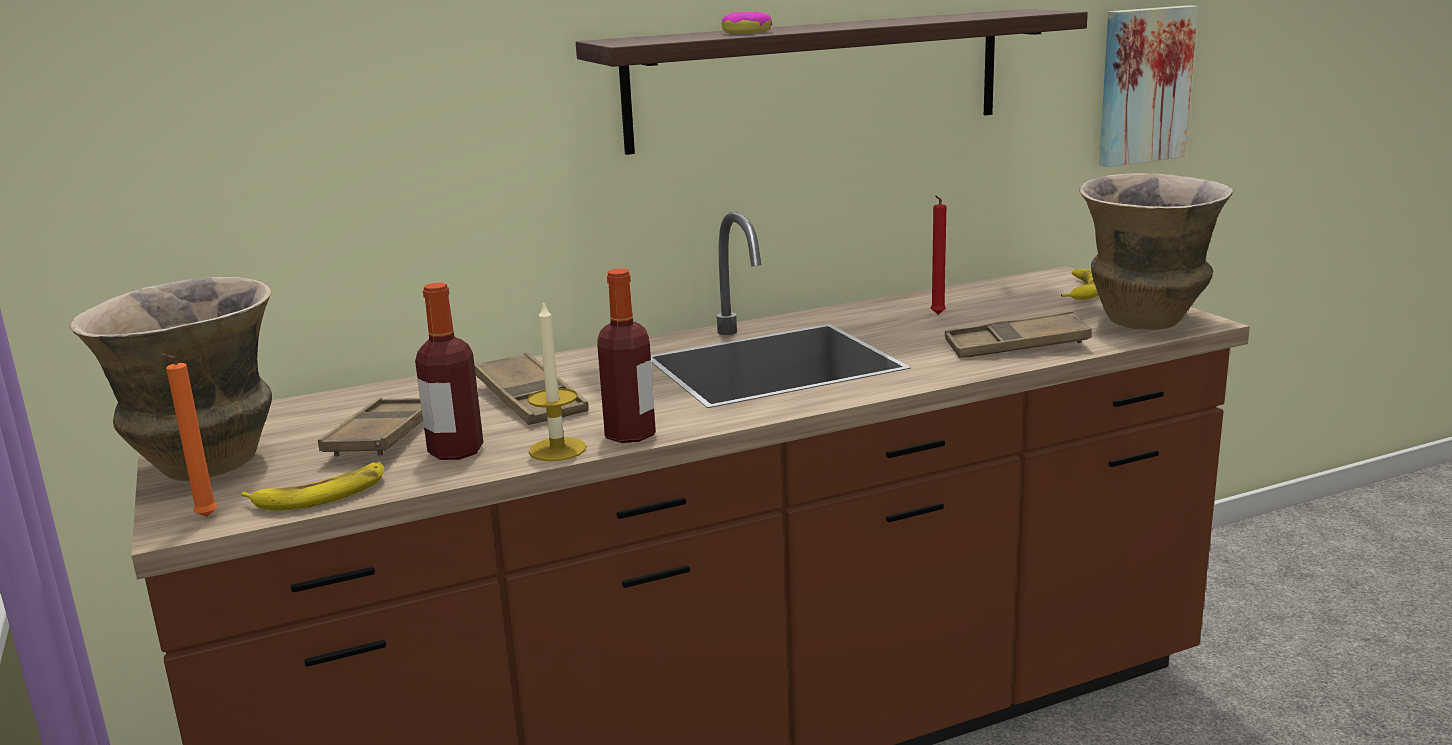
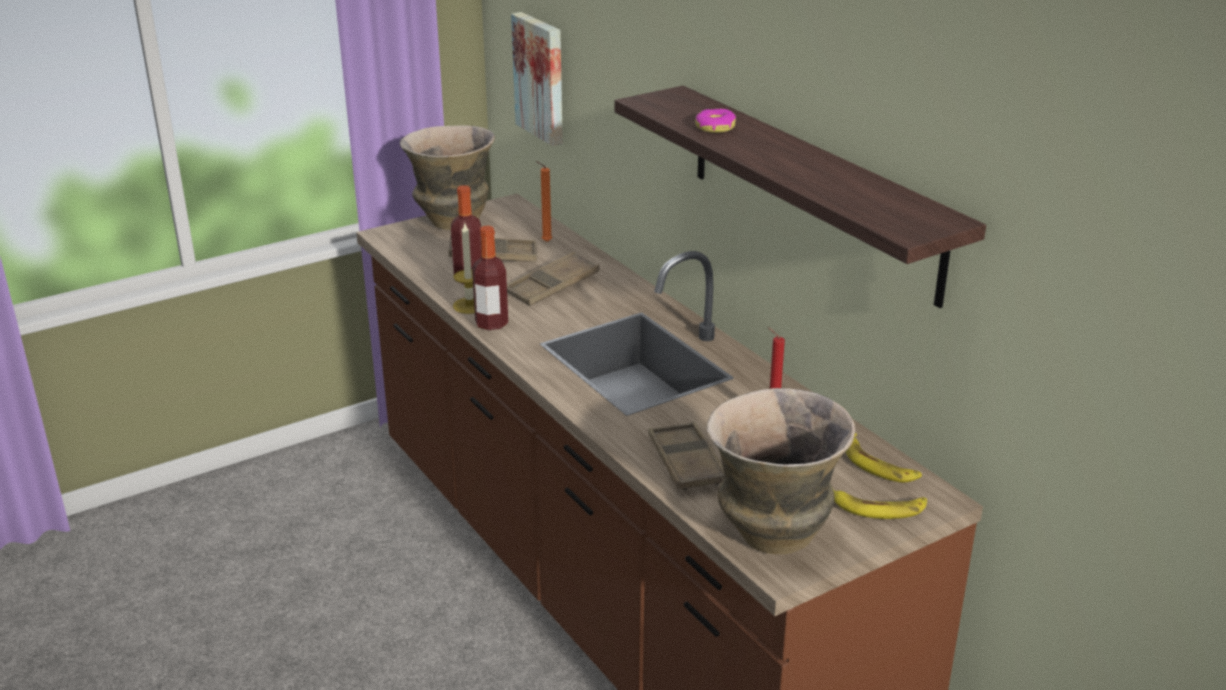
camera: 80 degrees right, 10 degrees up
(204, 518) = (390, 237): orange candle -> orange candle (545, 241)
(321, 494) = (414, 256): banana -> banana (878, 465)
(1142, 85) = (1112, 384): picture -> picture (542, 78)

